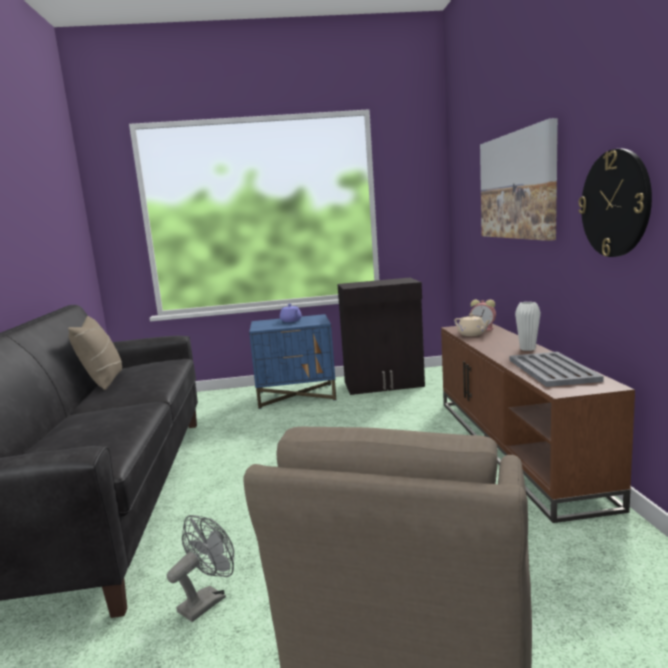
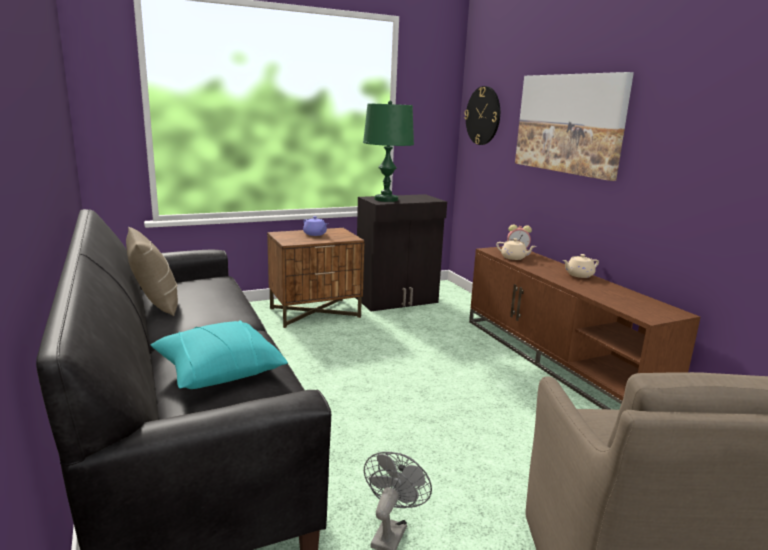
camera: 20 degrees left, 5 degrees up
(79, 433) = (218, 371): none -> turquoise pillow
(297, 396) = (315, 313): blue nightstand -> brown nightstand
(360, 284) = (386, 199): none -> green table lamp
(527, 349) = (578, 275): white vase -> beige teapot
(552, 370) = (621, 297): grey tray -> none
(615, 203) = (696, 160): wall clock -> wall clock (483, 115)

